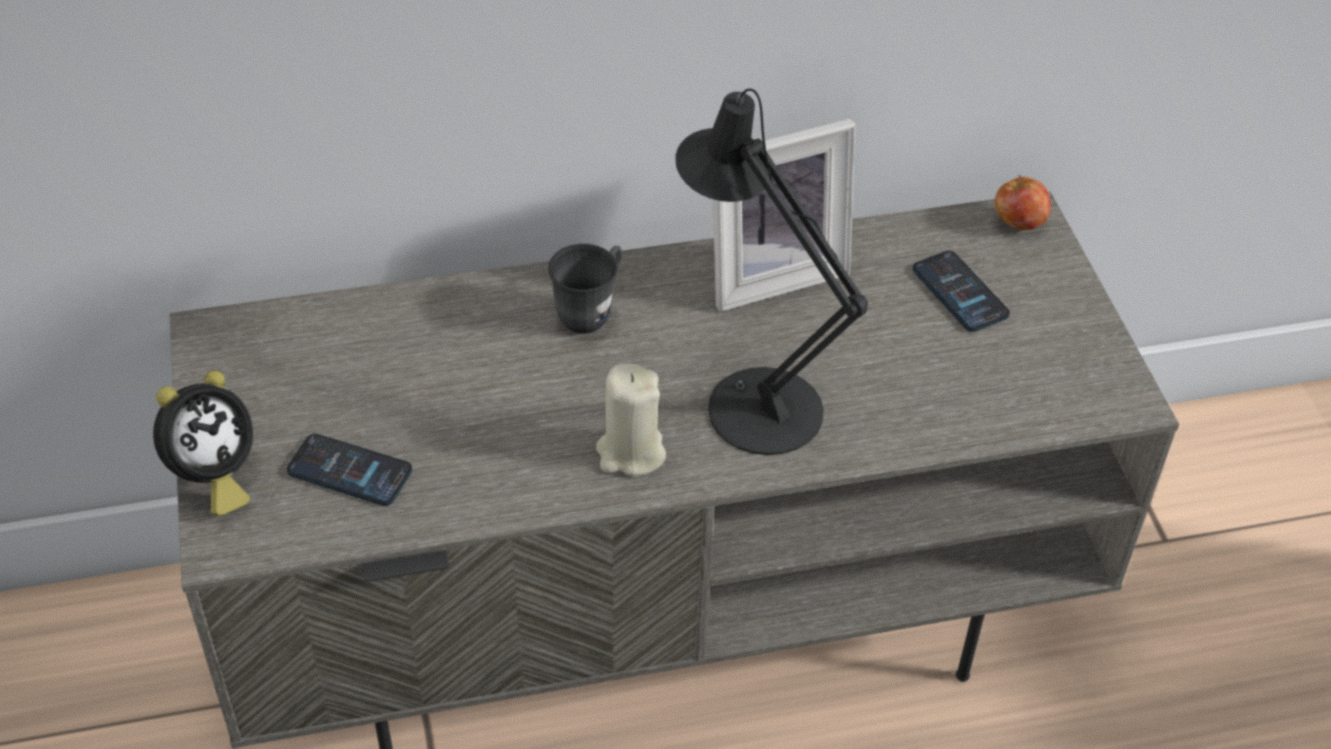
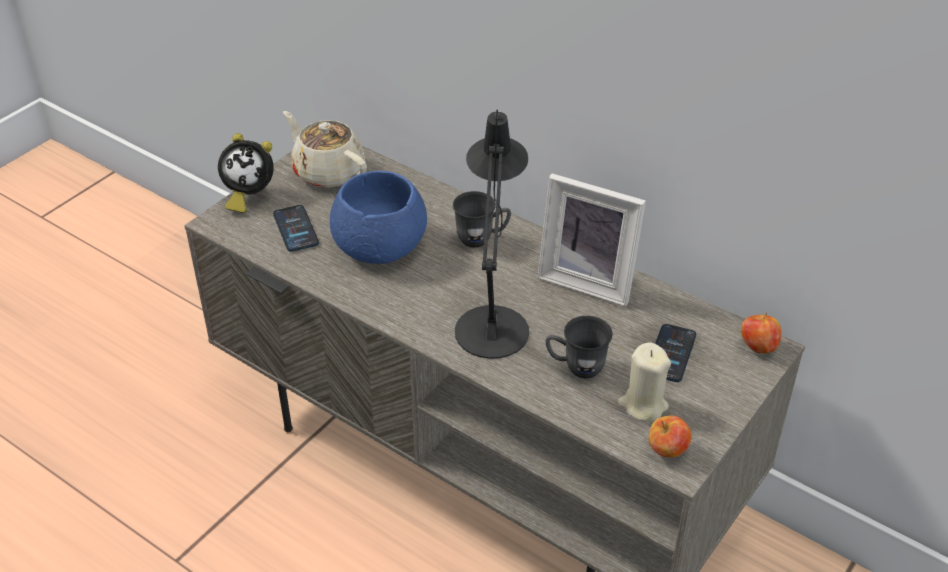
camera: 50 degrees right, 5 degrees down
(270, 366) = (327, 171): none -> beige teapot
(487, 410) = (379, 245): none -> blue bowl
(630, 452) = (408, 303): beige candle -> beige candle (643, 405)
(901, 380) = (576, 367): none -> grey mug
(1099, 396) = (667, 451): none -> apple

